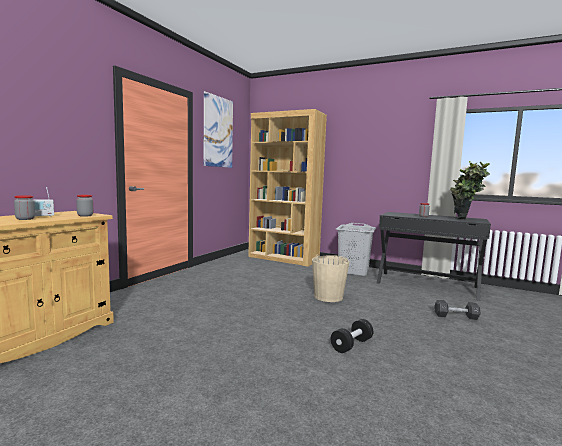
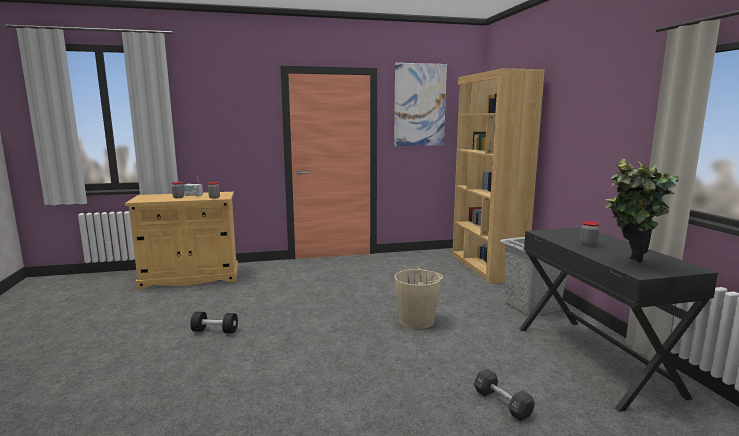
camera: 50 degrees right, 5 degrees up
(351, 345) = (316, 364): black dumbbell -> black dumbbell (215, 331)

